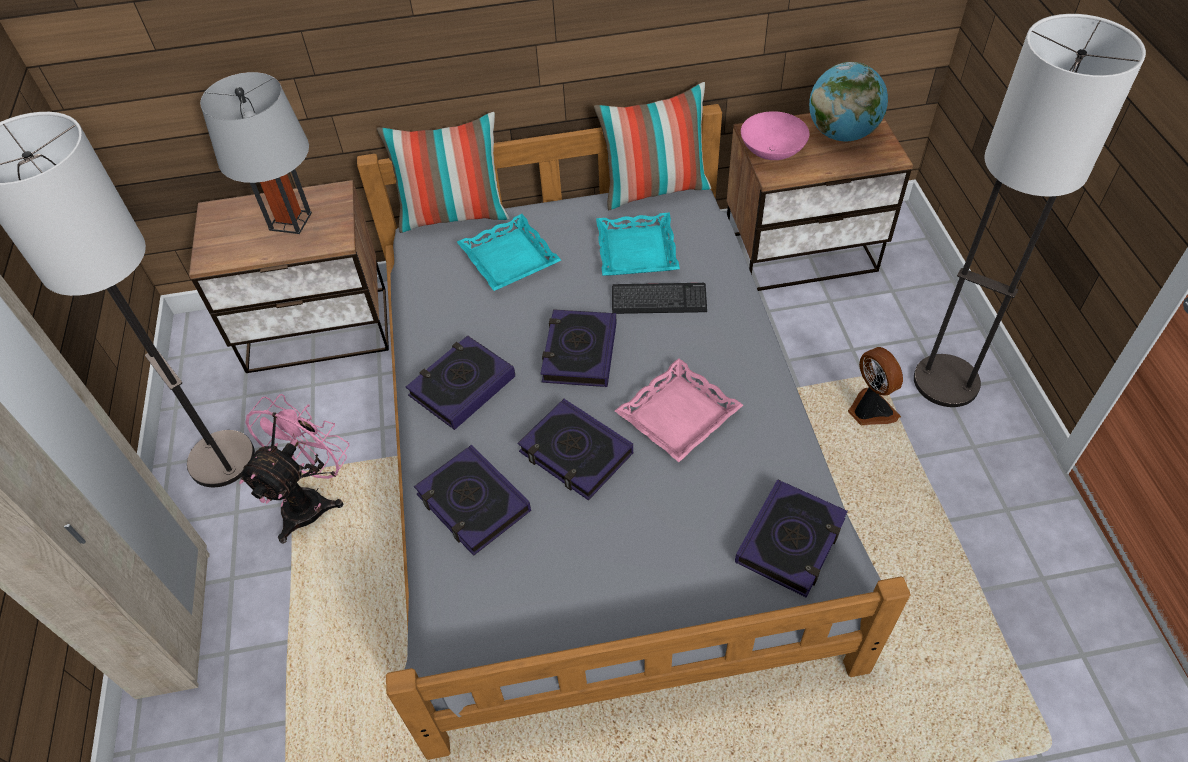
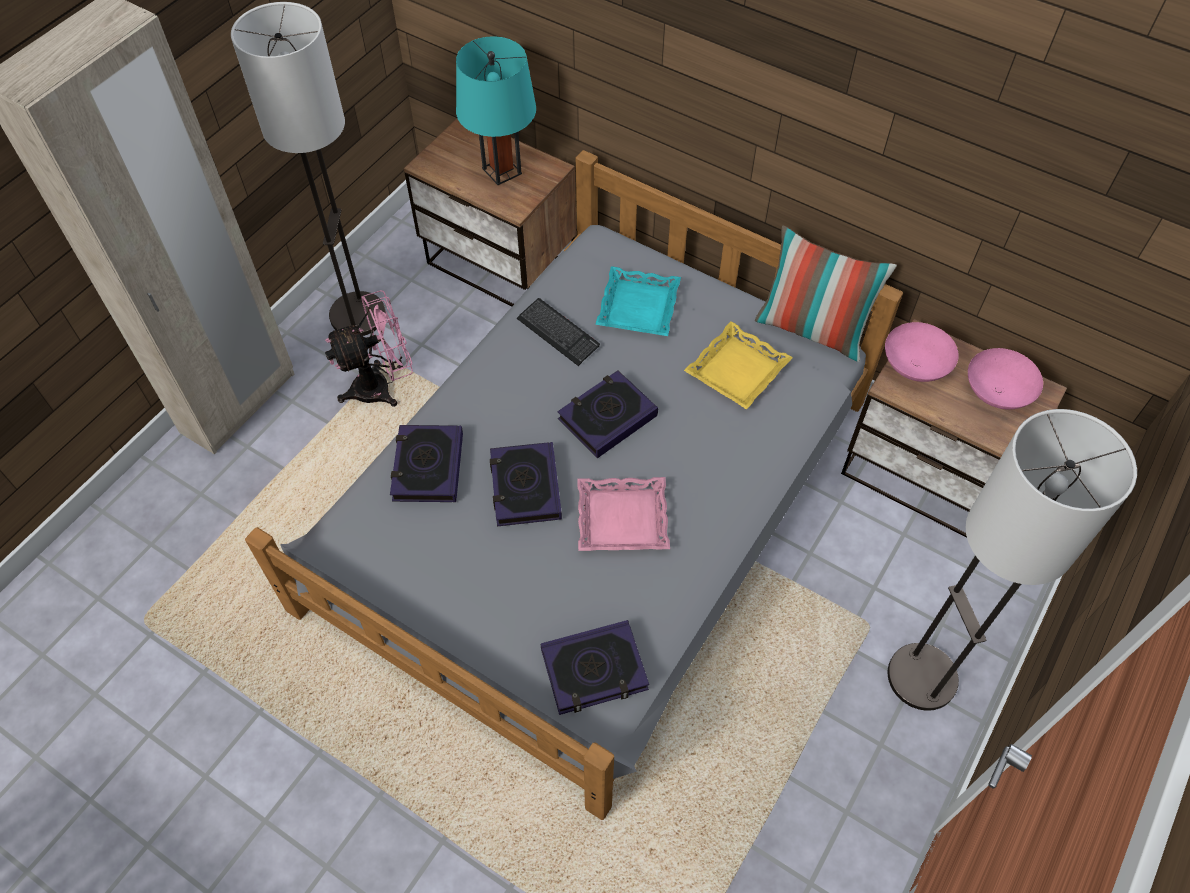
camera: 40 degrees right, 5 degrees up
(290, 221) = (502, 171): grey table lamp -> turquoise table lamp
(454, 215) = (639, 243): pillow -> none
(462, 386) = (505, 380): book -> none
(637, 251) = (737, 371): turquoise tray -> yellow tray
(659, 300) = (708, 422): keyboard -> keyboard (558, 333)
(841, 134) = (997, 393): globe -> pink bowl
(870, 410) = (828, 645): fan -> none

